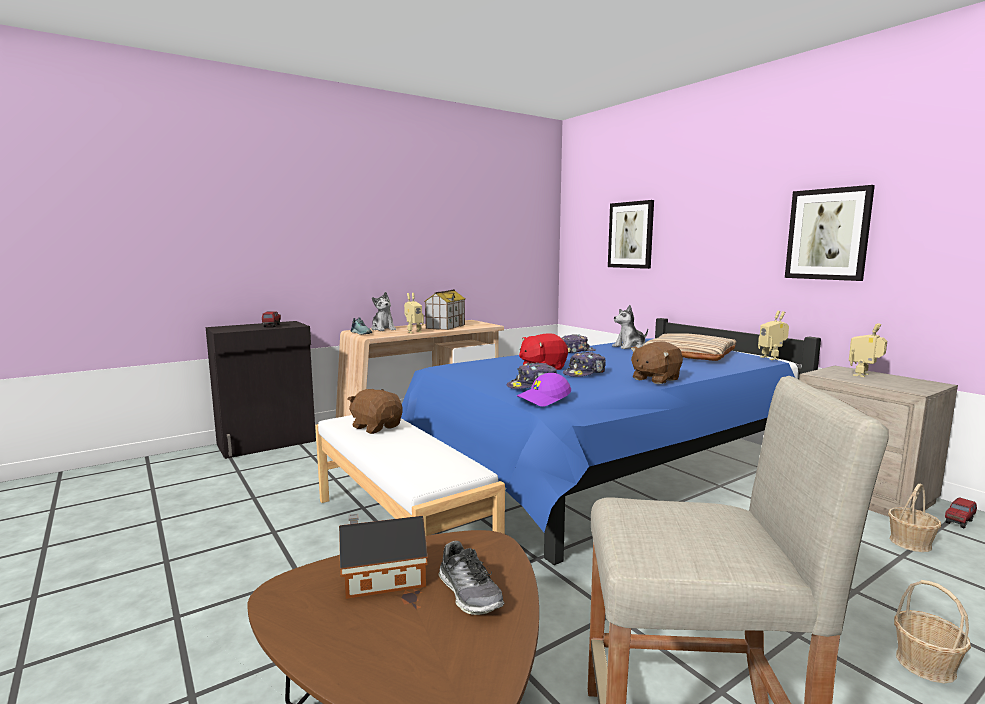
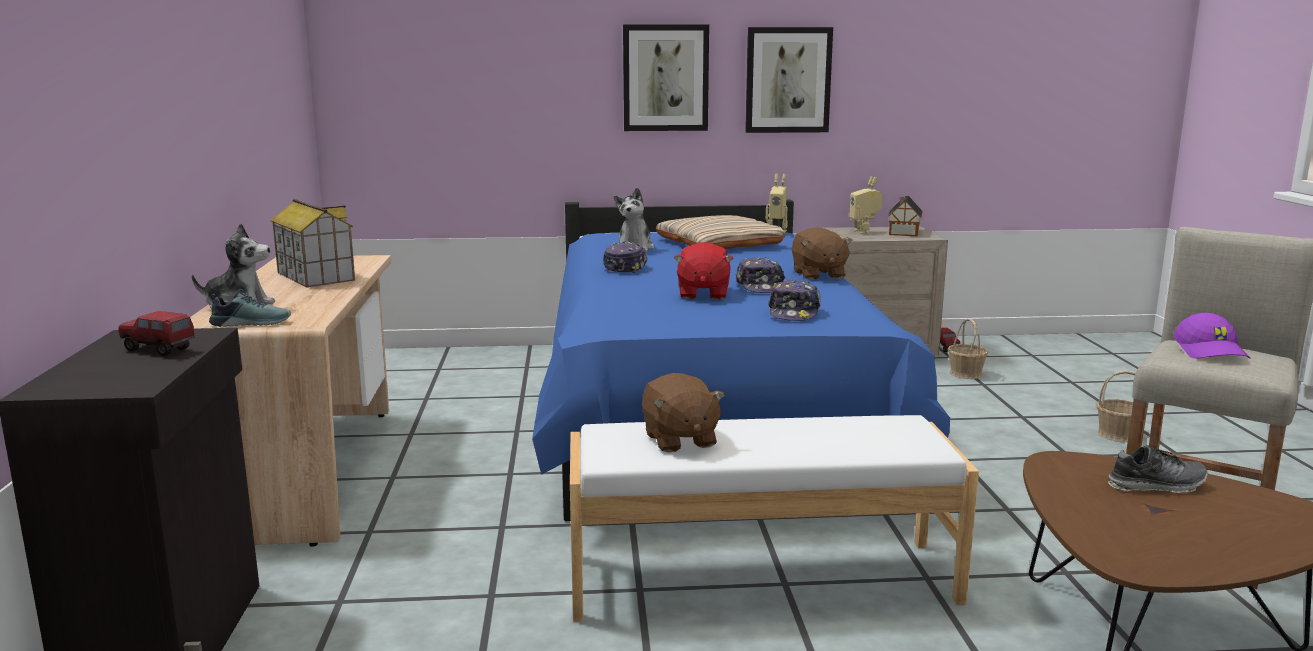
camera: 60 degrees left, 5 degrees up
(376, 427) = (679, 440): brown plush toy -> brown plush toy turned 90 degrees counterclockwise
(380, 577) = (1117, 516): toy house -> toy house (903, 232)
(413, 332) = (326, 297): toy robot -> none
(544, 399) = (861, 320): purple cap -> purple cap (1211, 352)
(631, 235) = (490, 75): picture -> picture (665, 78)

